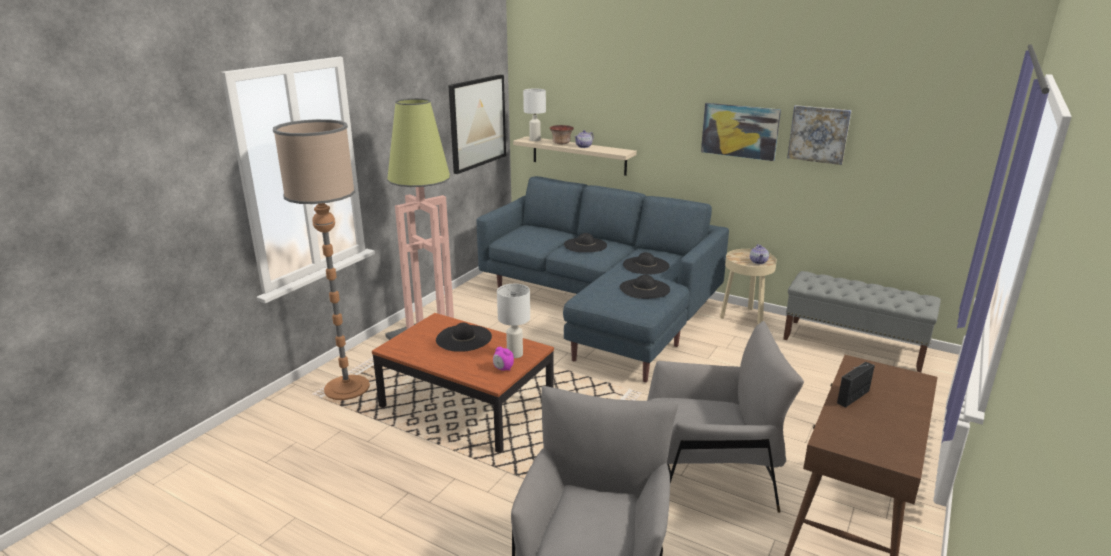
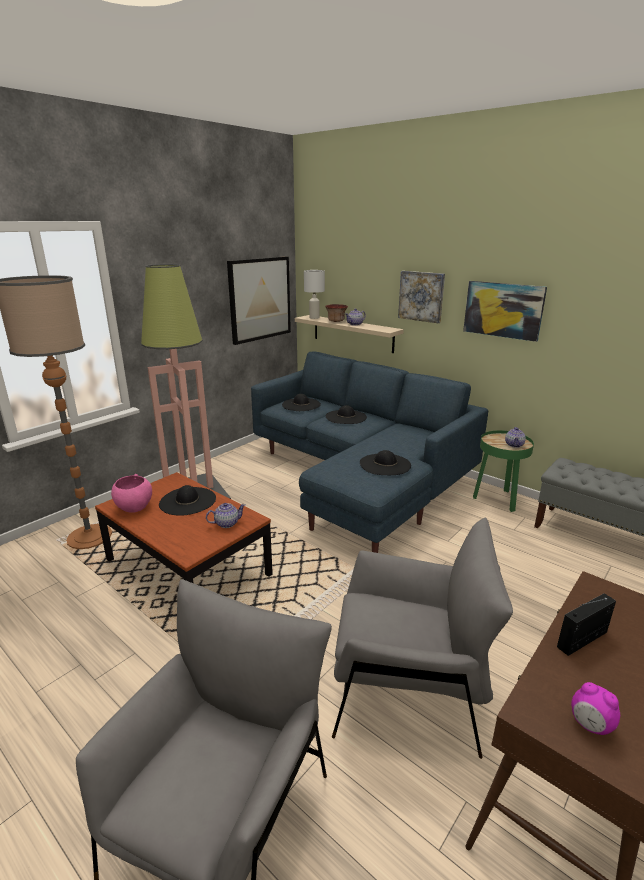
camera: 10 degrees right, 0 degrees up
(413, 348) = (134, 507): none -> pink bowl
(503, 369) = (206, 539): alarm clock -> alarm clock (590, 725)
(514, 354) = (226, 523): white table lamp -> teapot
(646, 265) = (396, 440): black hat -> black hat (301, 404)
(744, 317) = (497, 499): beige side table -> green side table
(818, 134) = (587, 313): picture -> picture (421, 296)

